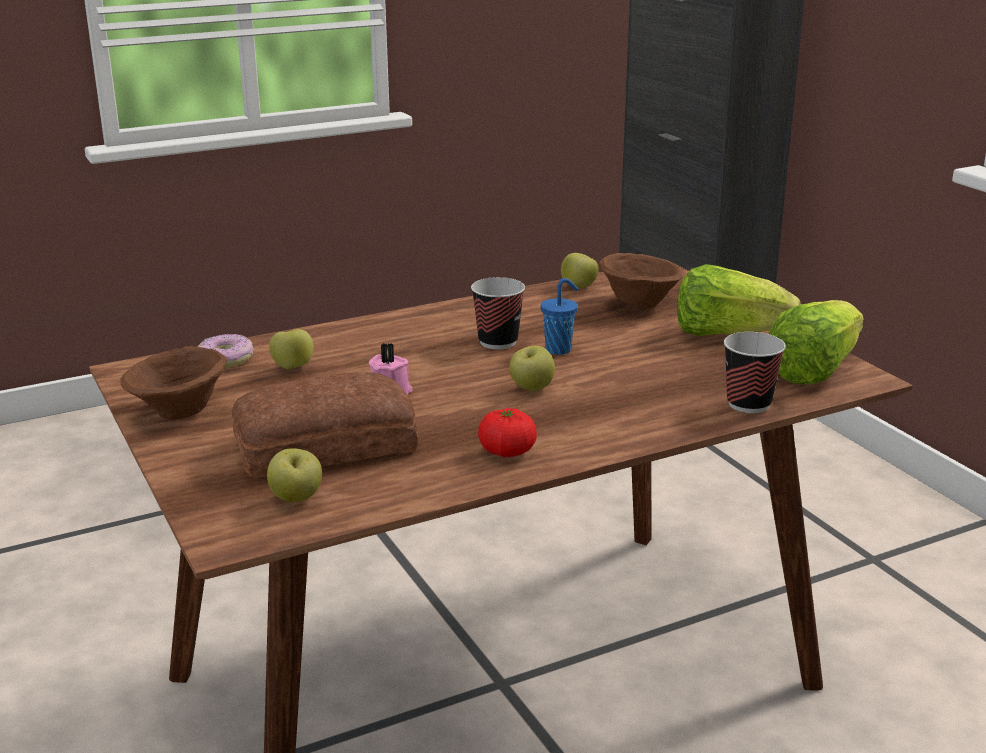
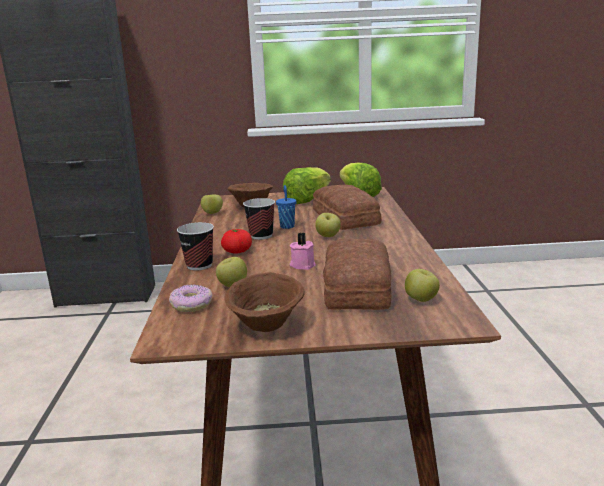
camera: 65 degrees left, 5 degrees down
(507, 451) = (396, 249): tomato -> tomato (237, 251)
(646, 383) = (344, 218): none -> bread
(748, 404) = (381, 207): cup -> cup (199, 265)

